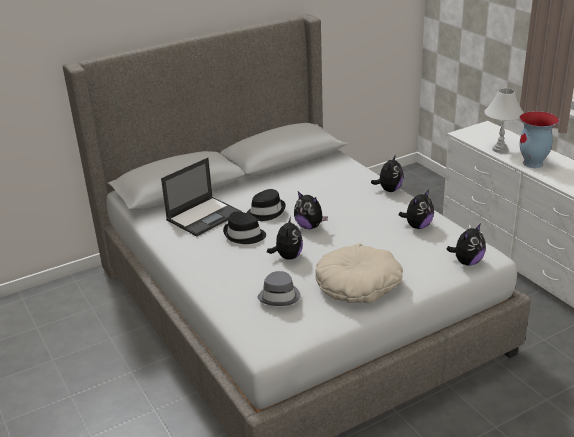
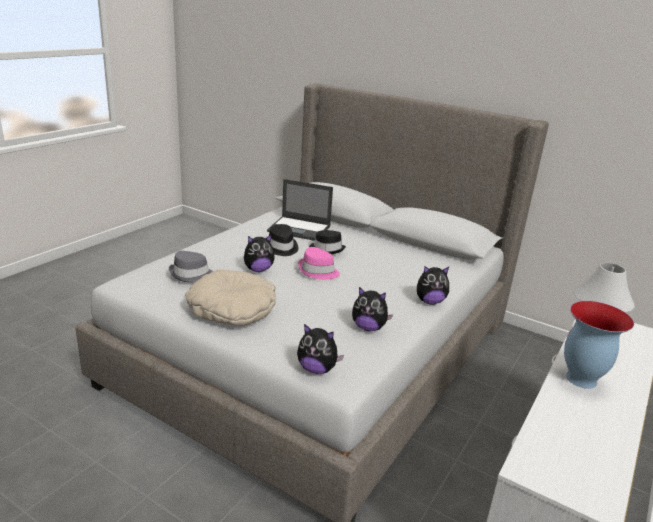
camera: 60 degrees right, 5 degrees down
(309, 226) = (318, 271): plush toy -> pink hat

